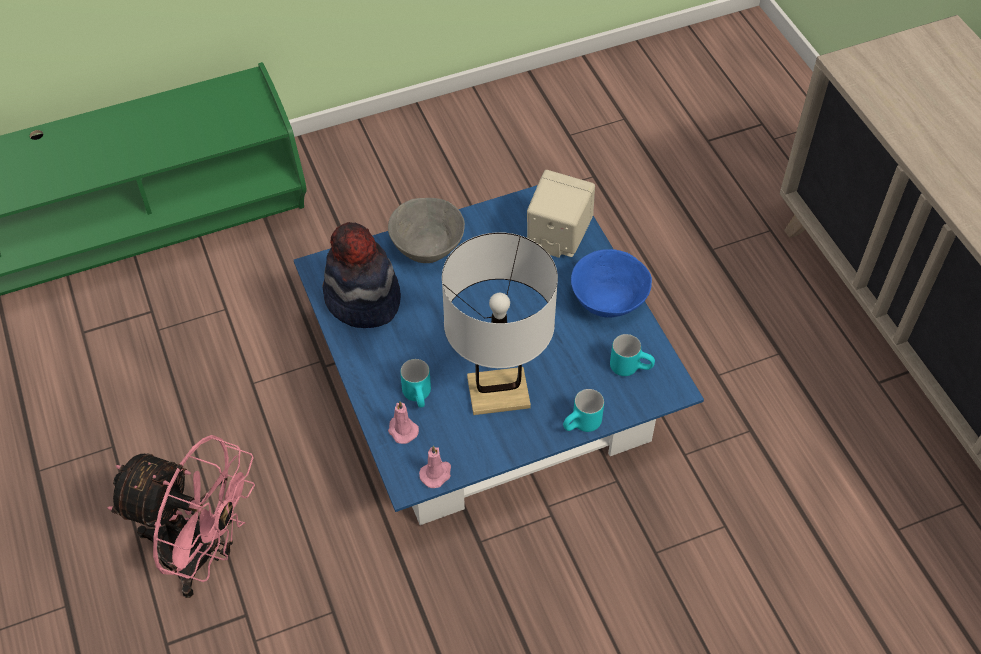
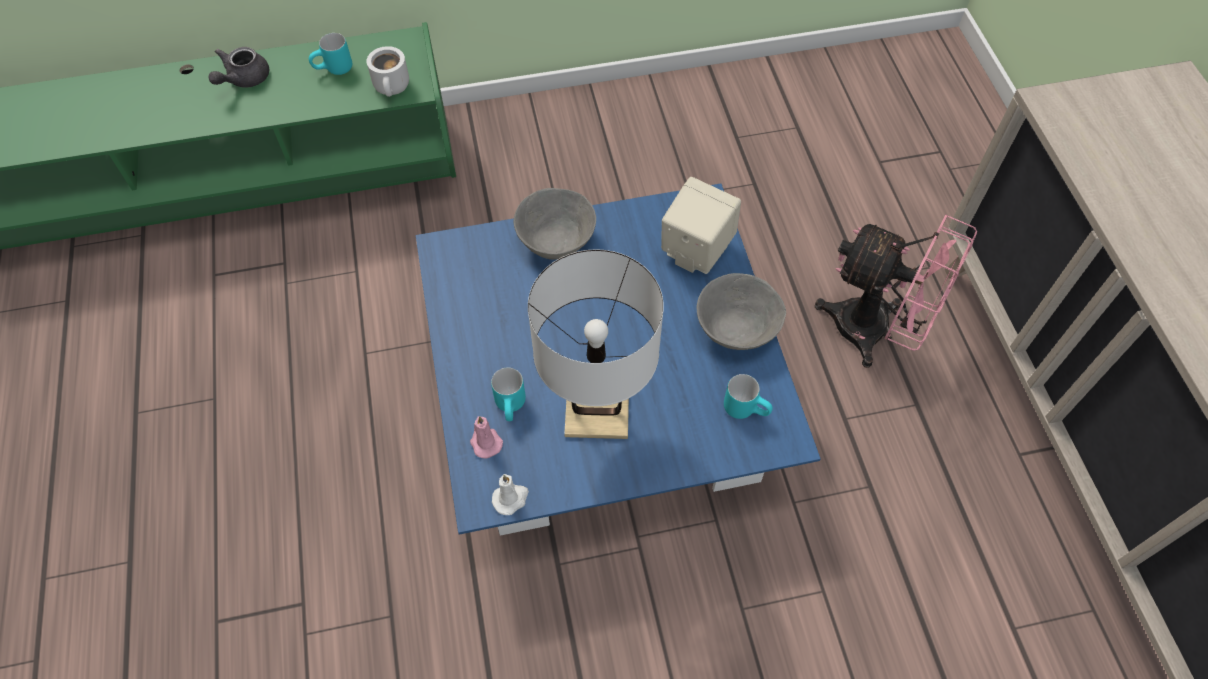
camera: 10 degrees right, 5 degrees up
(96, 137) = (243, 79): none -> grey teapot
(202, 554) = (274, 529): pink fan -> pink fan (875, 332)
(245, 126) = (393, 87): none -> white mug
(362, 300) = (476, 289): hat -> none
(436, 474) = (511, 498): pink candle -> white candle
(582, 426) = (680, 469): turquoise mug -> turquoise mug (334, 70)
(608, 301) = (735, 330): blue bowl -> grey bowl

